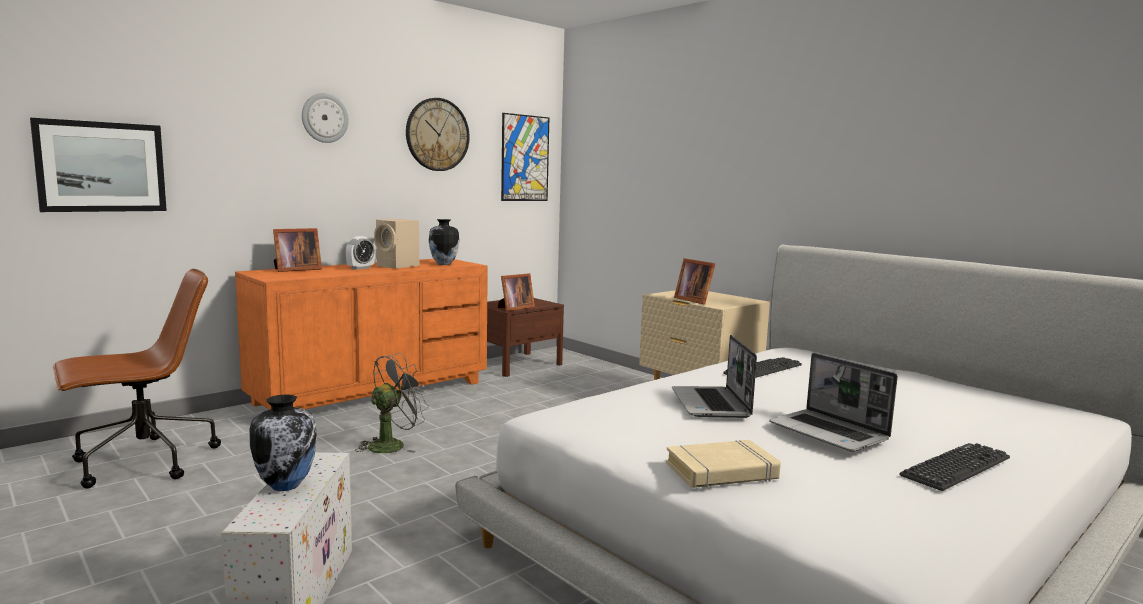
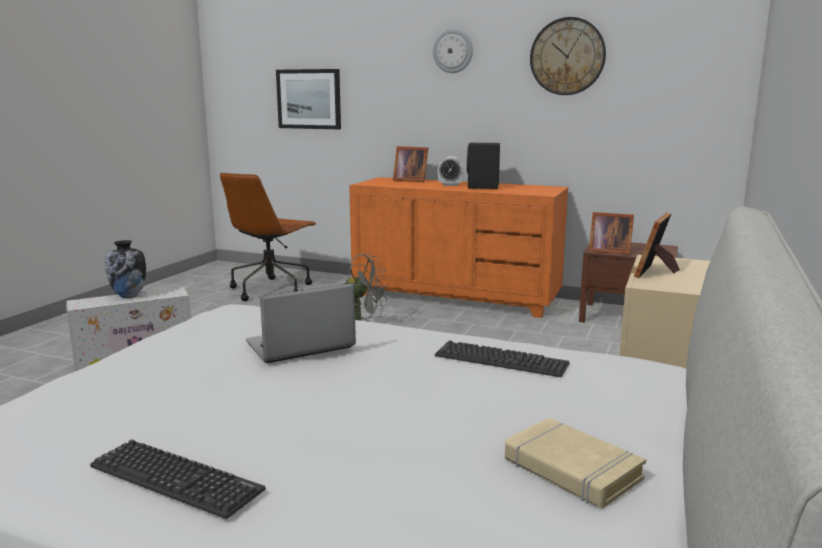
camera: 65 degrees right, 5 degrees up
(143, 462) = (271, 289): brown office chair -> brown office chair turned 90 degrees clockwise
(398, 266) = (483, 187): beige speaker -> black speaker
(443, 264) = (525, 190): vase -> none
(525, 158) = (692, 76): picture -> none
(722, 472) = (124, 372): beige book -> beige book (571, 470)
(830, 432) = (253, 404): laptop -> none

